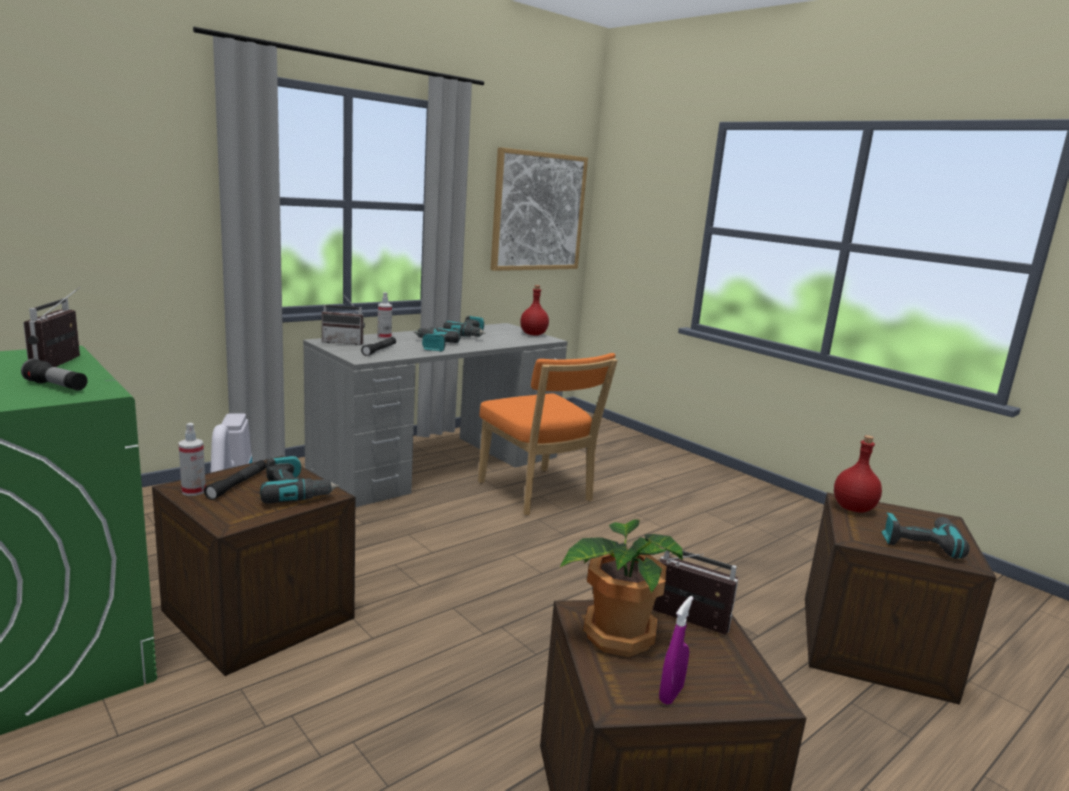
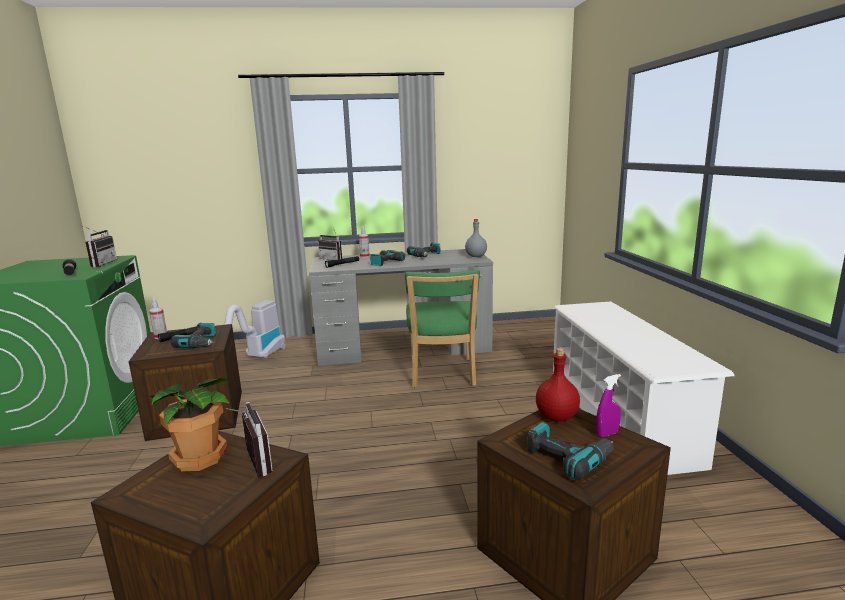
camera: 35 degrees right, 0 degrees up
(64, 365) = (100, 264): radio -> radio turned 150 degrees clockwise
(533, 334) = (475, 256): red bottle -> grey bottle
(538, 212) = (510, 163): picture -> none
(538, 494) = (442, 375): orange chair -> green chair
(671, 694) = (159, 499): purple spray bottle -> purple spray bottle (607, 434)
(763, 511) = (620, 419): none -> white shoe rack

